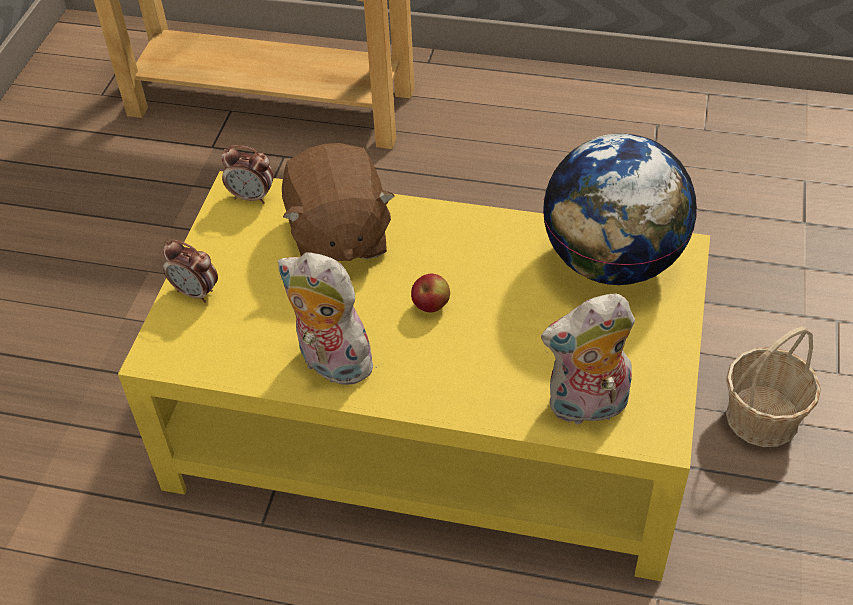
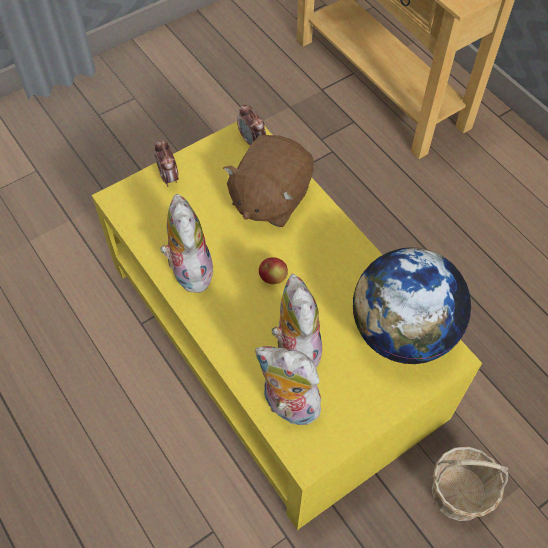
camera: 40 degrees right, 10 degrees up
(531, 352) = (295, 349): none -> plush toy

